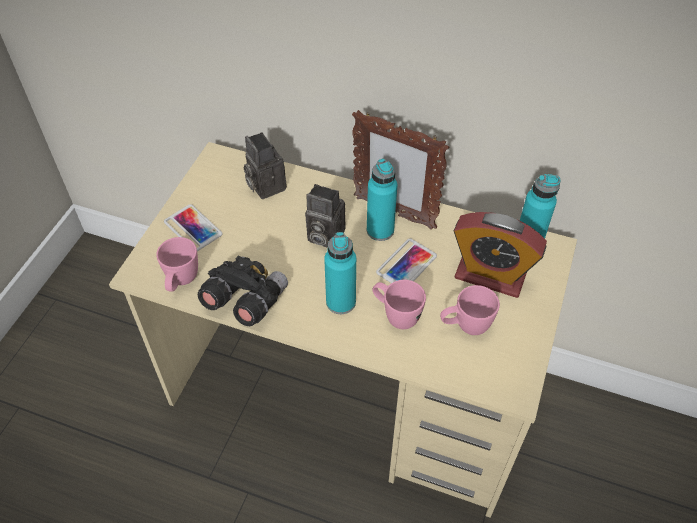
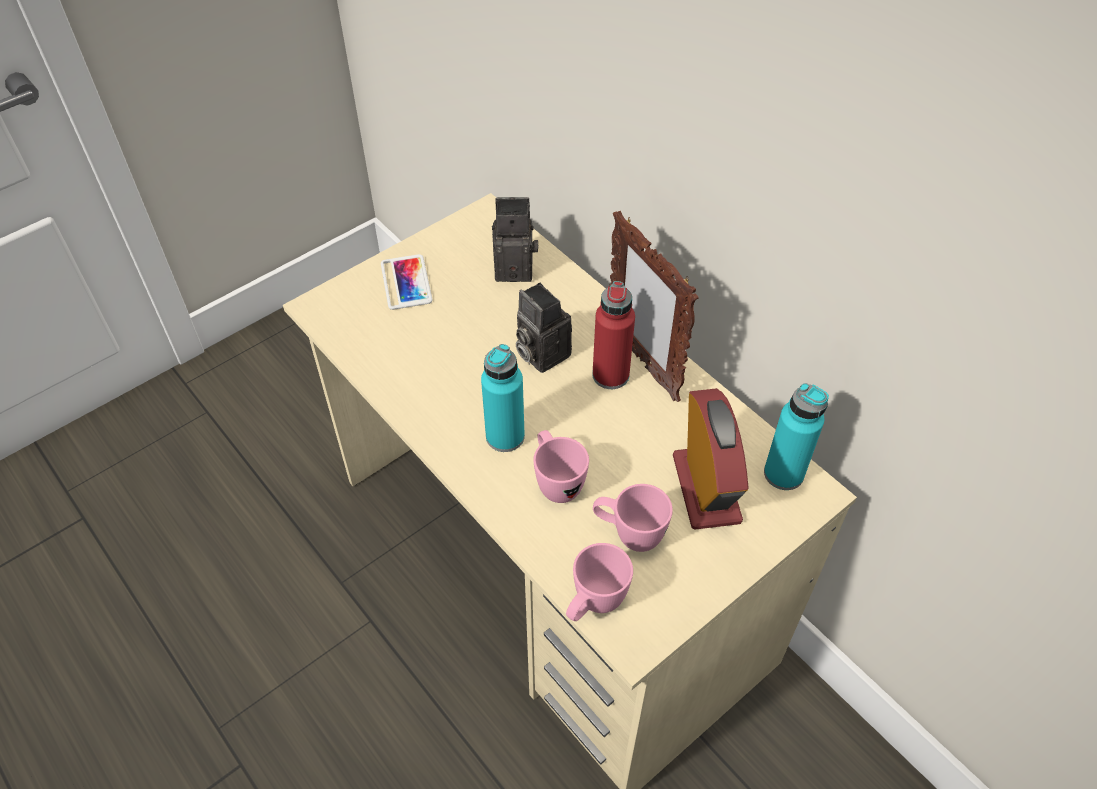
camera: 30 degrees right, 0 degrees up
(181, 282) = (353, 336): pink mug -> pink mug (593, 605)
(245, 301) = (403, 386): black binoculars -> none
(264, 185) = (516, 267): camera -> camera turned 90 degrees clockwise
(380, 230) = (610, 375): turquoise bottle -> red bottle
(406, 264) = (612, 428): phone -> none
(490, 275) = (706, 489): alarm clock -> alarm clock turned 150 degrees counterclockwise

